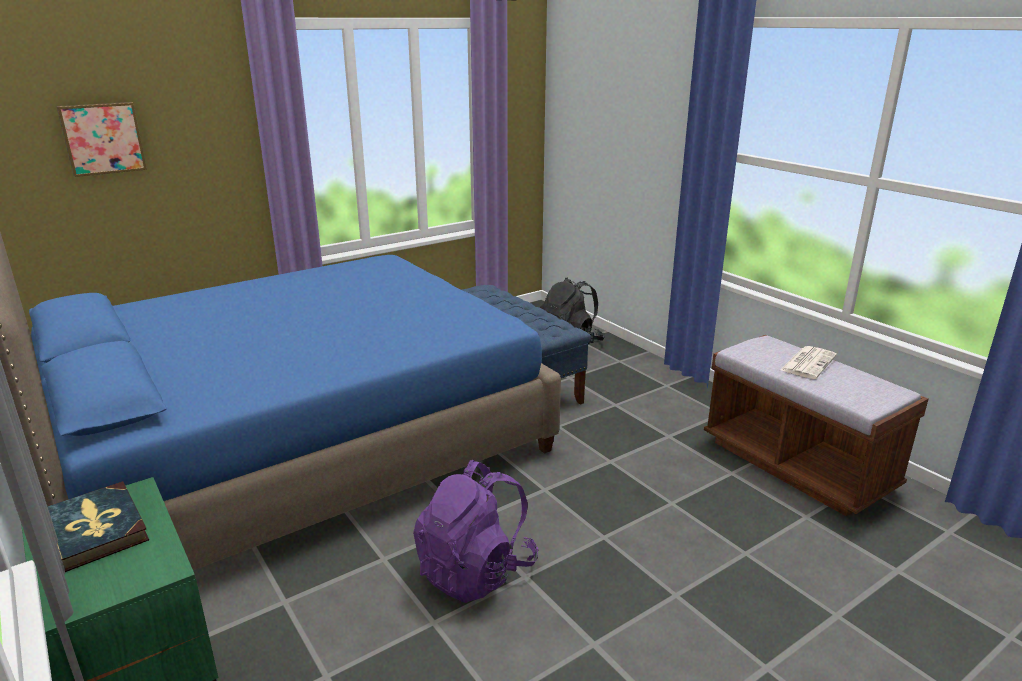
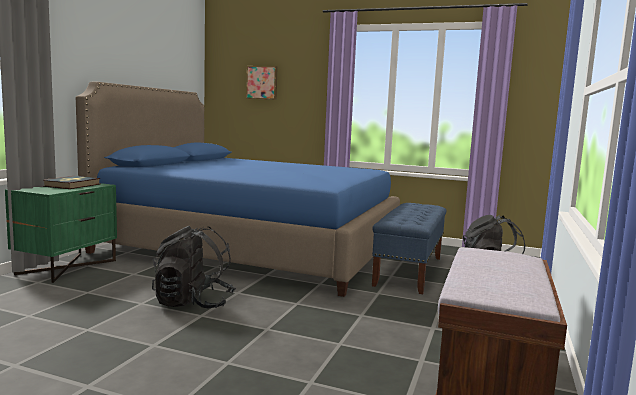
camera: 55 degrees right, 15 degrees down
(476, 571) = (193, 303): purple backpack -> black backpack
(808, 363) = (507, 268): newspaper -> none

